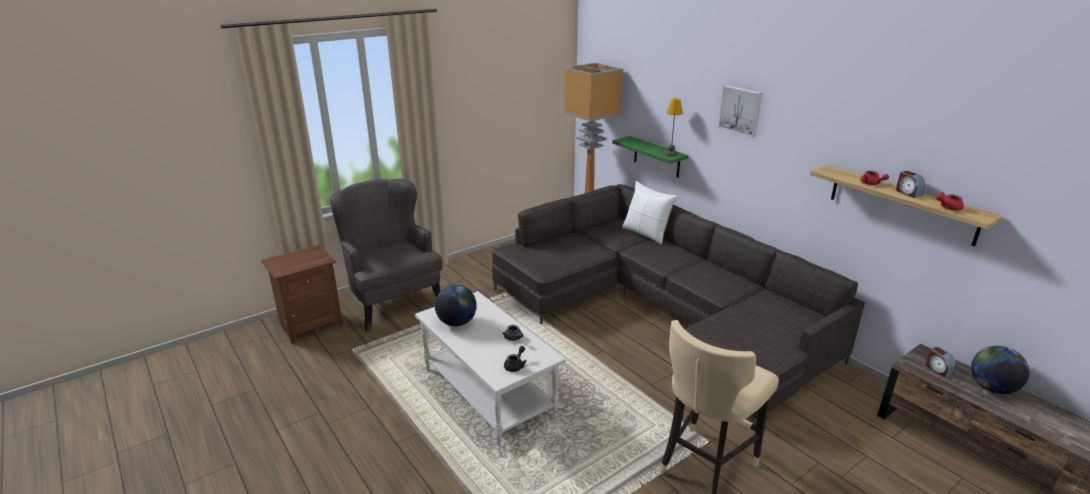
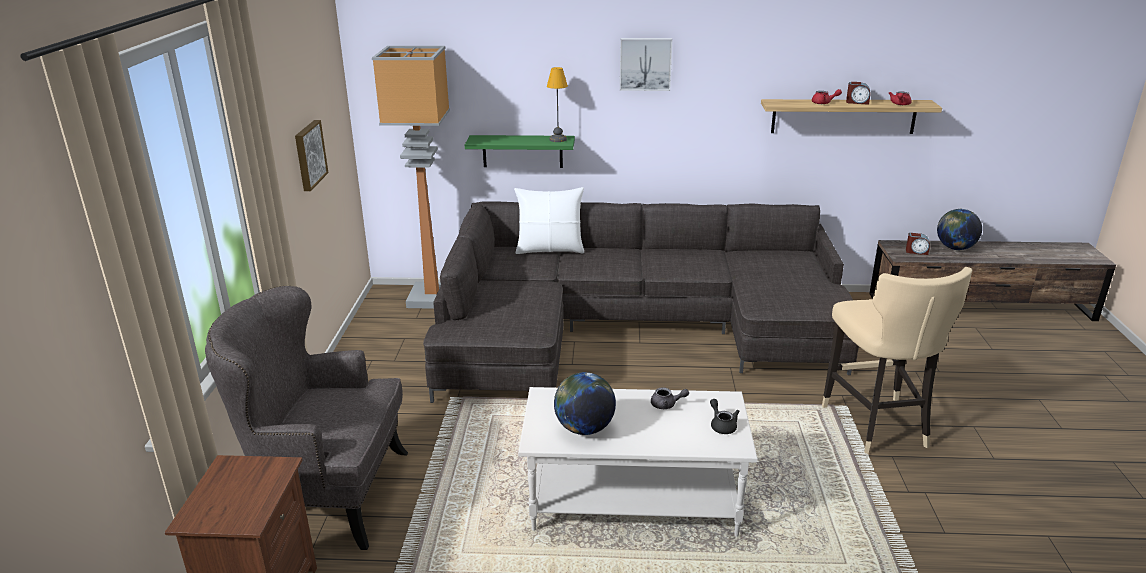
camera: 50 degrees left, 0 degrees up
(504, 119) = (309, 155): none -> picture

